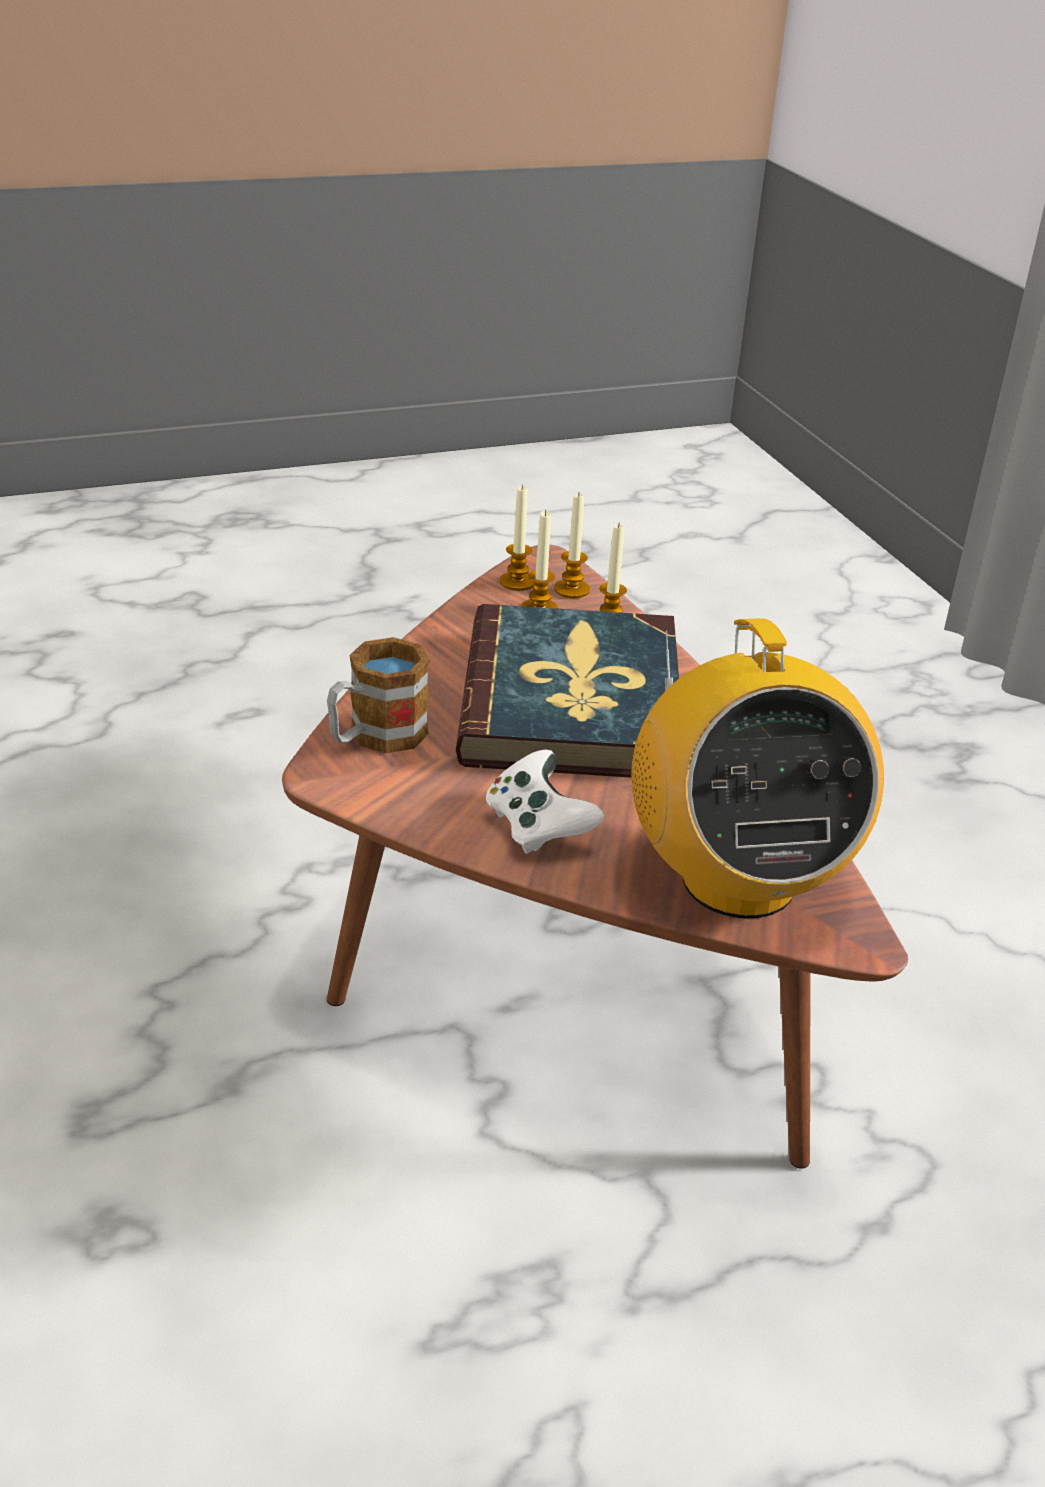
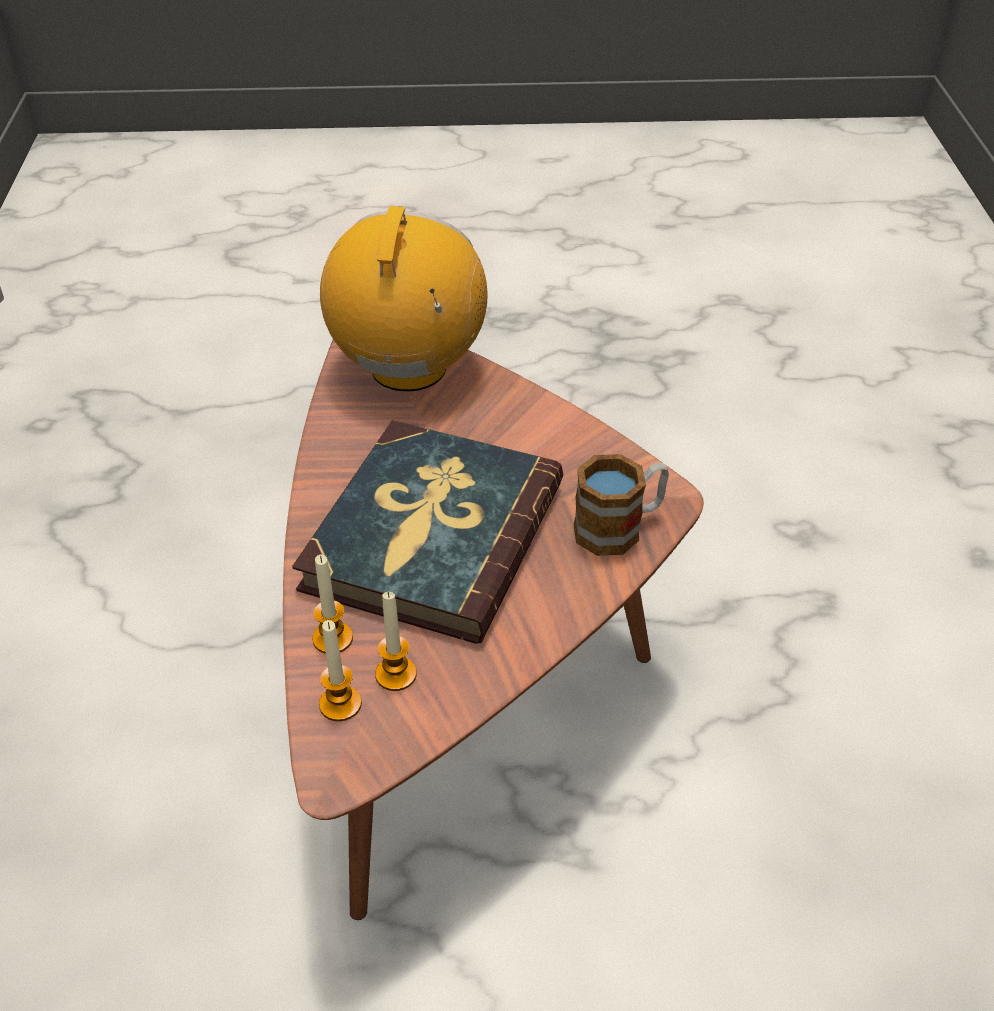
camera: 160 degrees left, 10 degrees up
(517, 582) = (396, 731): candle -> none
(537, 827) = (521, 425): white game controller -> none

